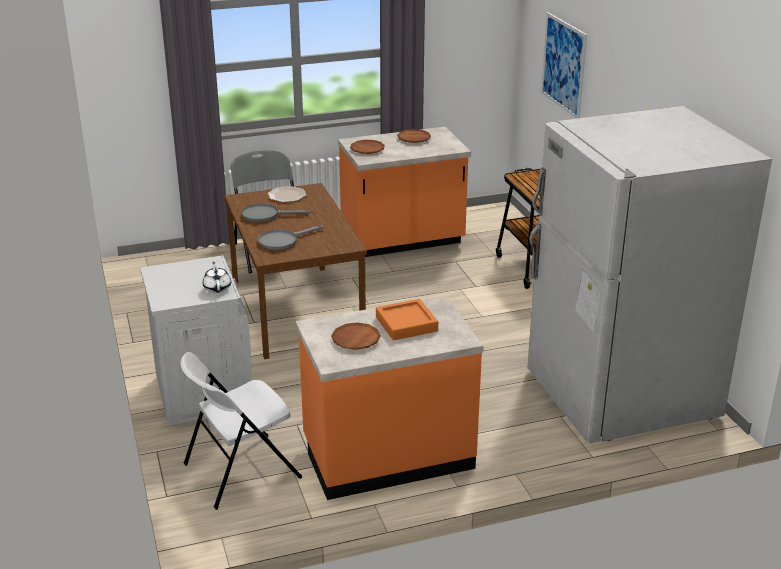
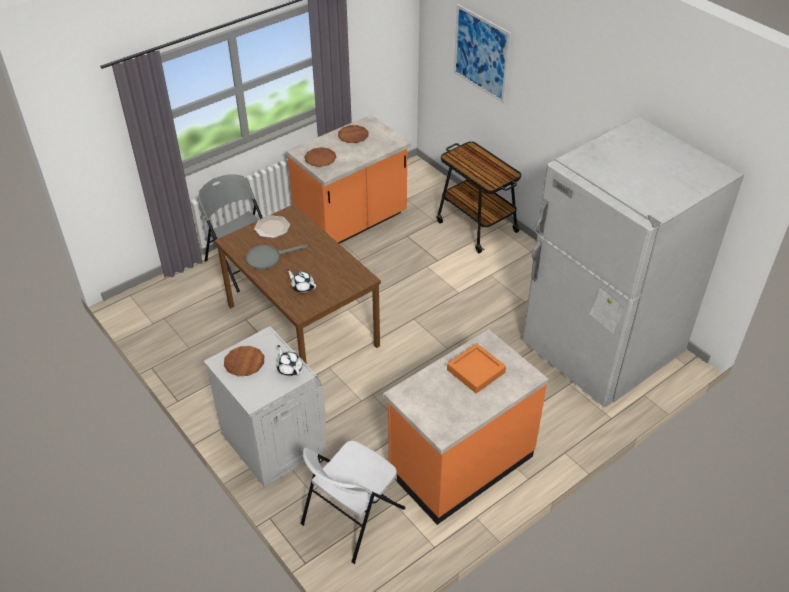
camera: 20 degrees left, 15 degrees up
(283, 241) = (302, 287): grey frying pan -> white teapot
(356, 339) = (446, 401): brown plate -> brown plate (244, 363)

